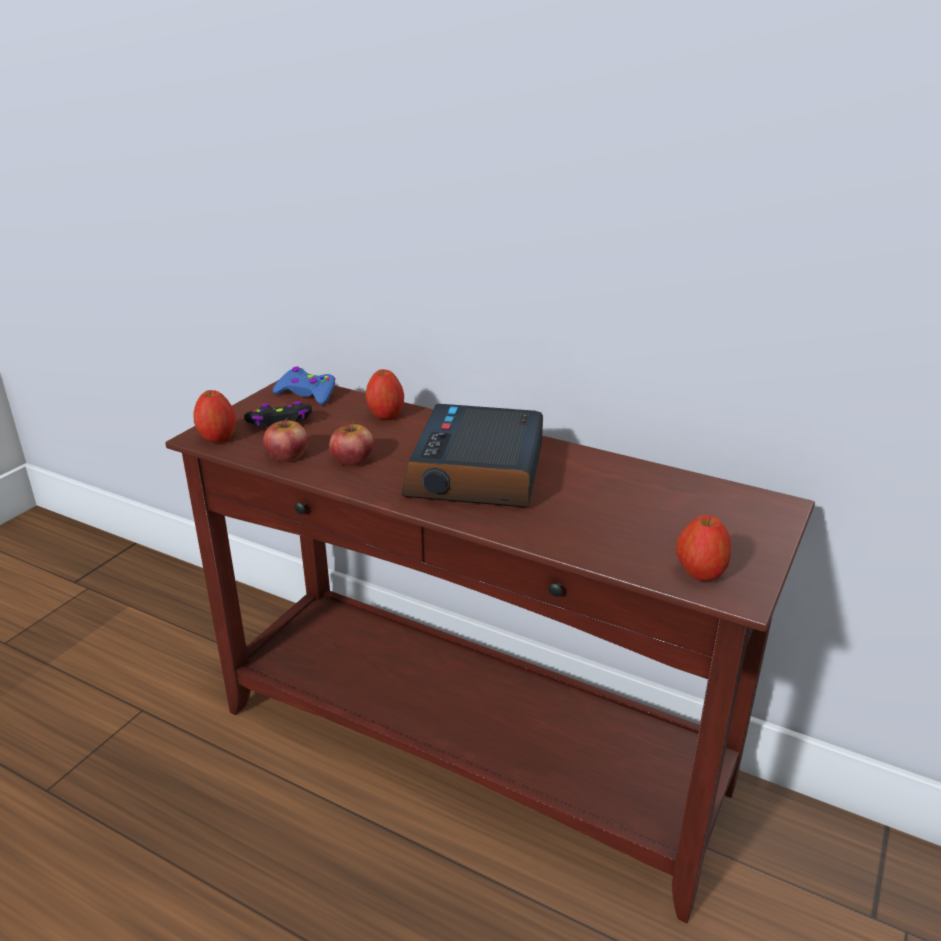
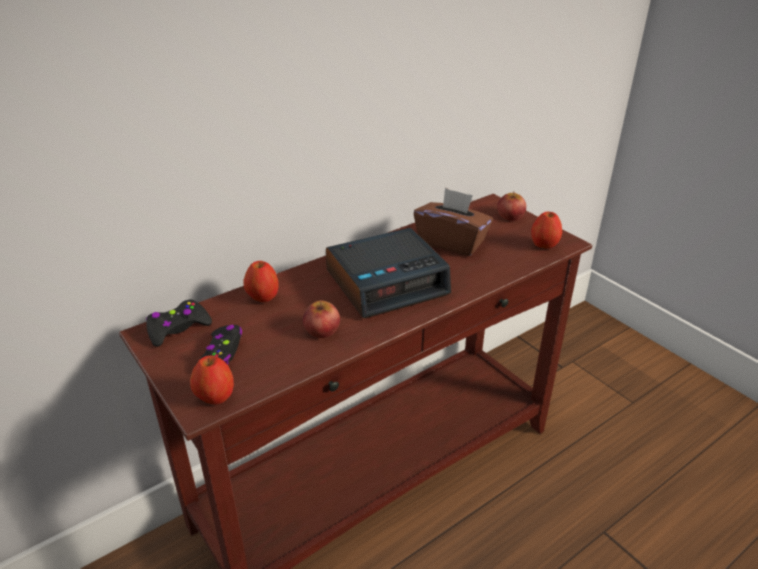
camera: 65 degrees left, 5 degrees up
(287, 454) = (285, 362): apple -> apple (510, 216)
(307, 394) = (178, 328): blue game controller -> black game controller
(477, 473) = (387, 282): alarm clock -> alarm clock turned 60 degrees counterclockwise
(618, 495) = (451, 242): none -> brown tissue box

